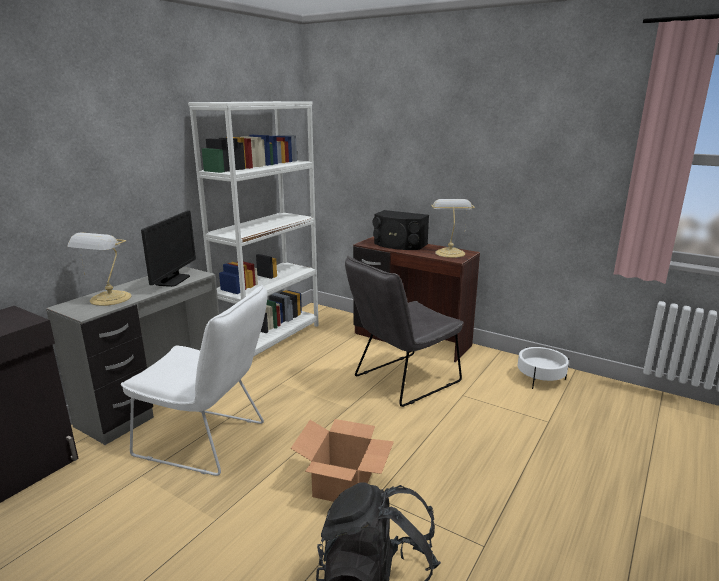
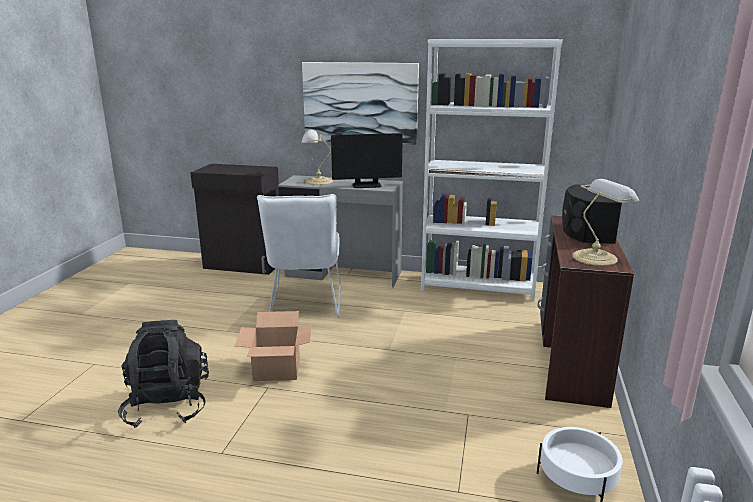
camera: 70 degrees right, 0 degrees up
(118, 185) = (360, 103): none -> picture
(401, 381) = (463, 369): grey chair -> none

